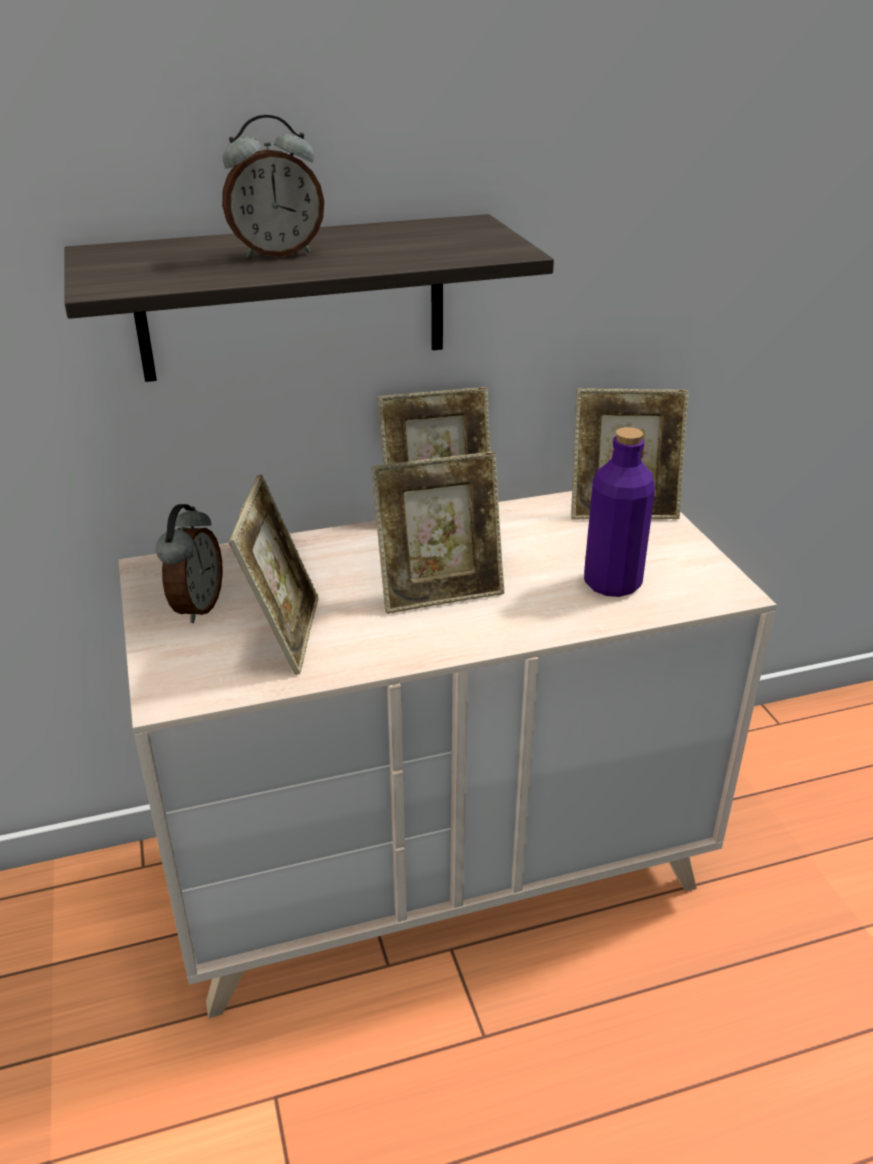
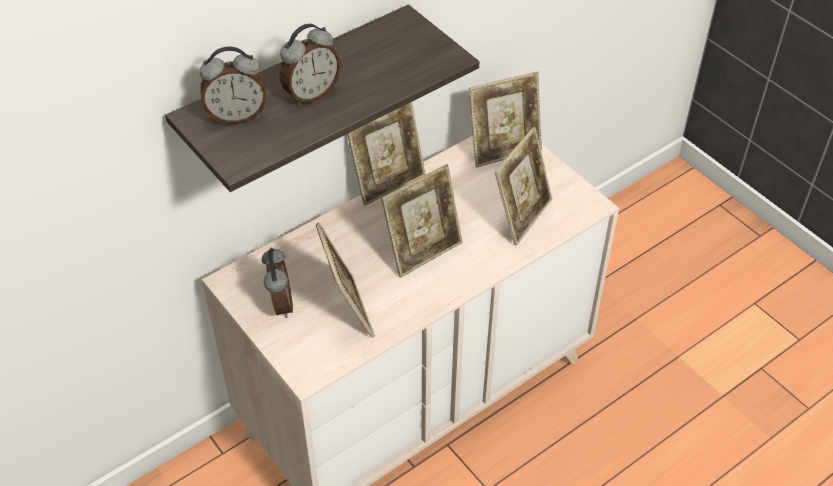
camera: 20 degrees left, 15 degrees up
(153, 256) = (237, 116): none -> alarm clock
(612, 583) = (521, 216): purple bottle -> picture frame

